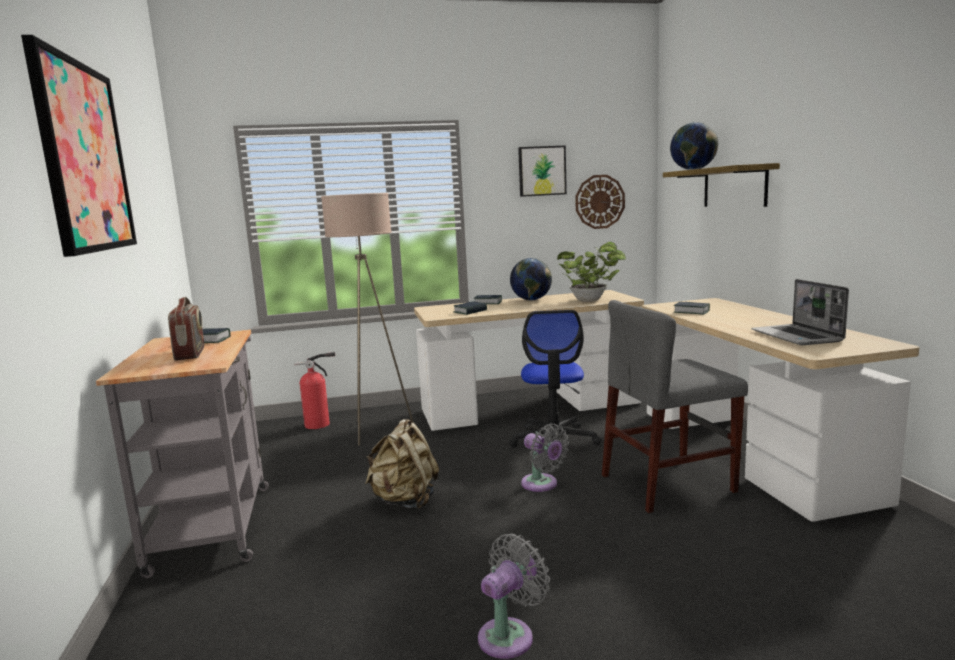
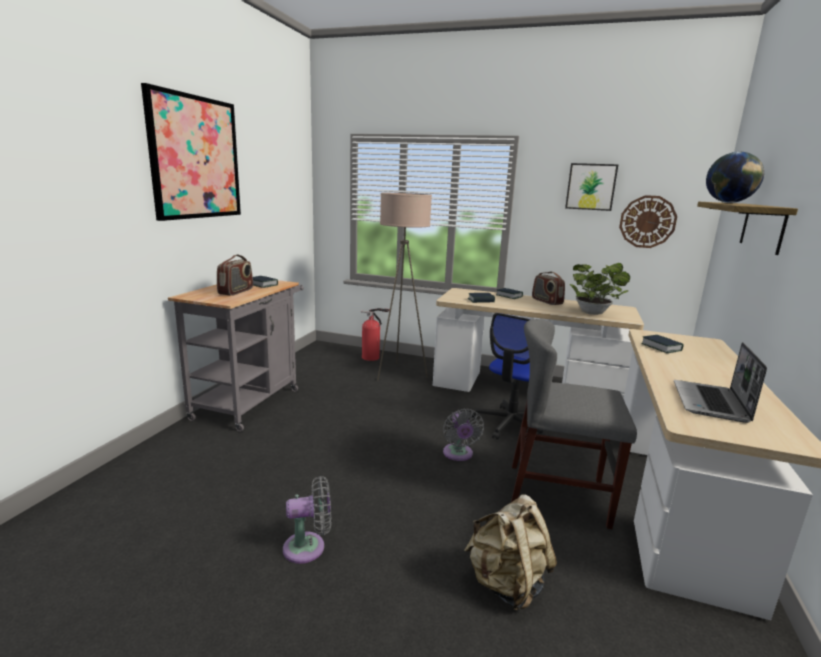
camera: 30 degrees right, 5 degrees up
(405, 500) = (359, 429): beige backpack -> beige backpack (506, 583)
(531, 300) = (546, 301): globe -> radio

